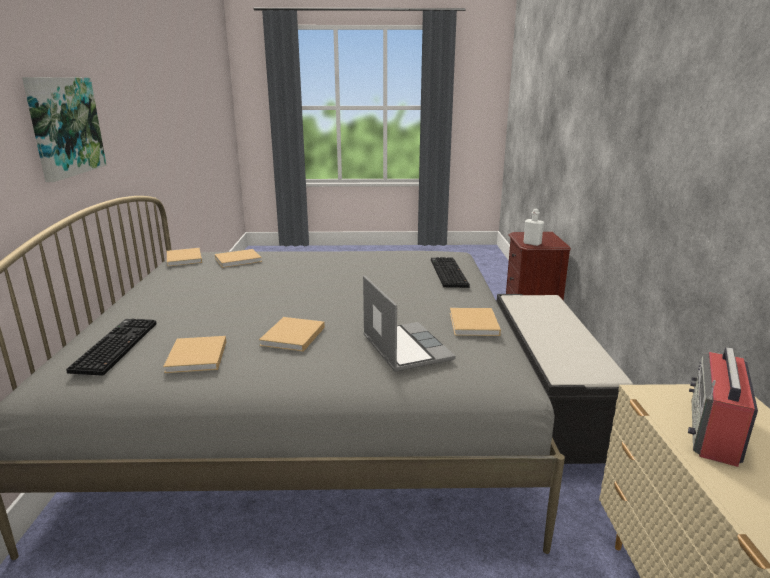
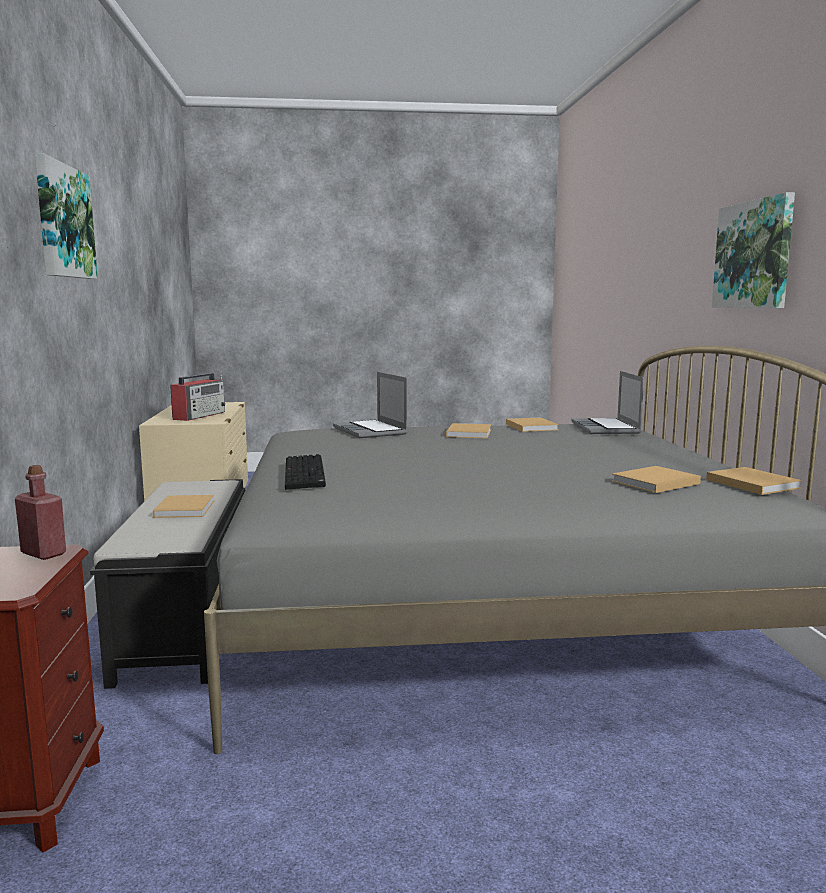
camera: 175 degrees right, 10 degrees down
(114, 346) = (606, 428): keyboard -> laptop
(474, 325) = (304, 441): beige book -> beige book (185, 508)
(532, 243) = (43, 553): white bottle -> red bottle
(689, 100) = (63, 222): none -> picture

